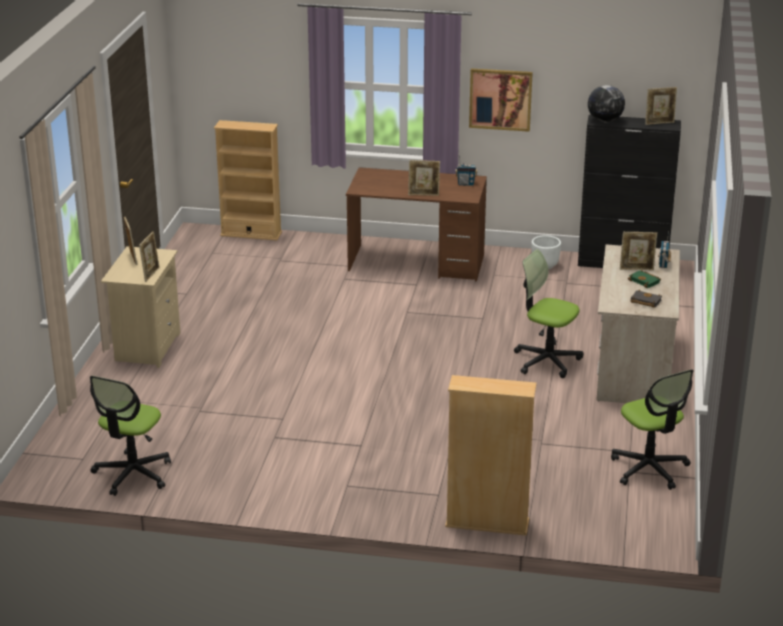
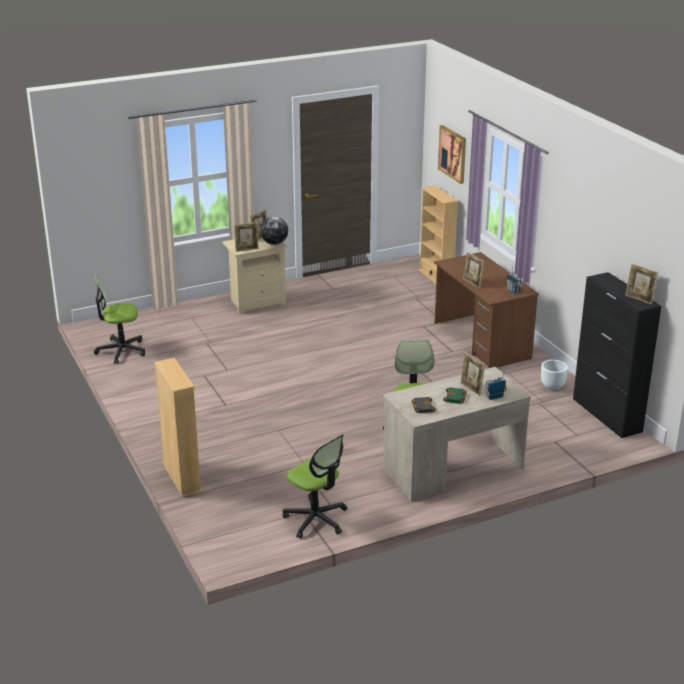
camera: 55 degrees right, 0 degrees up
(500, 99) = (565, 234): picture -> picture (453, 154)
(604, 121) = (605, 280): globe -> globe (274, 243)
(649, 469) = (316, 519): office chair -> office chair turned 75 degrees counterclockwise

